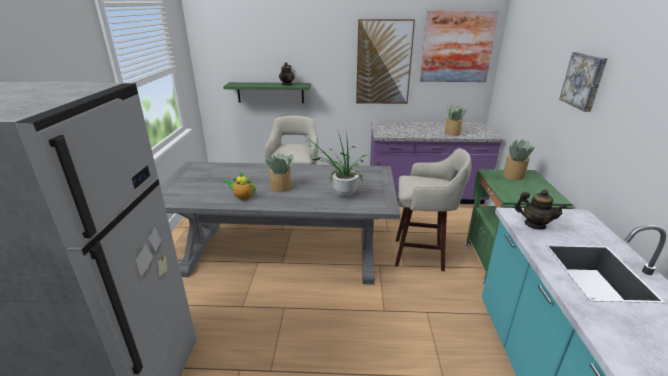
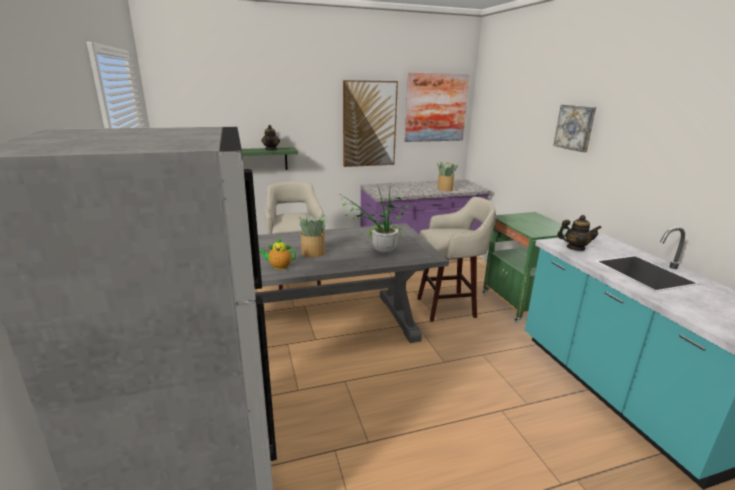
camera: 20 degrees left, 5 degrees down
(513, 176) = (522, 217): potted plant -> none

